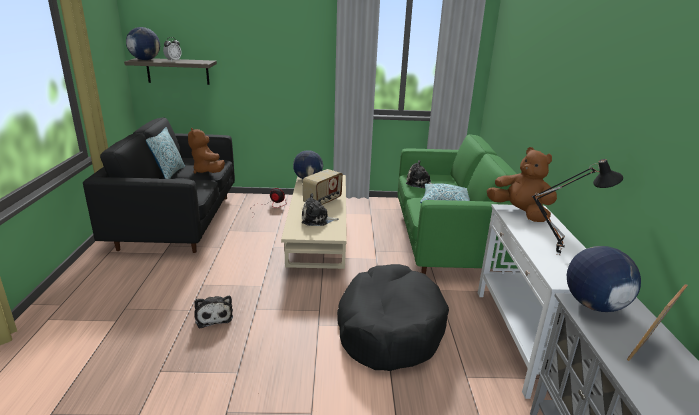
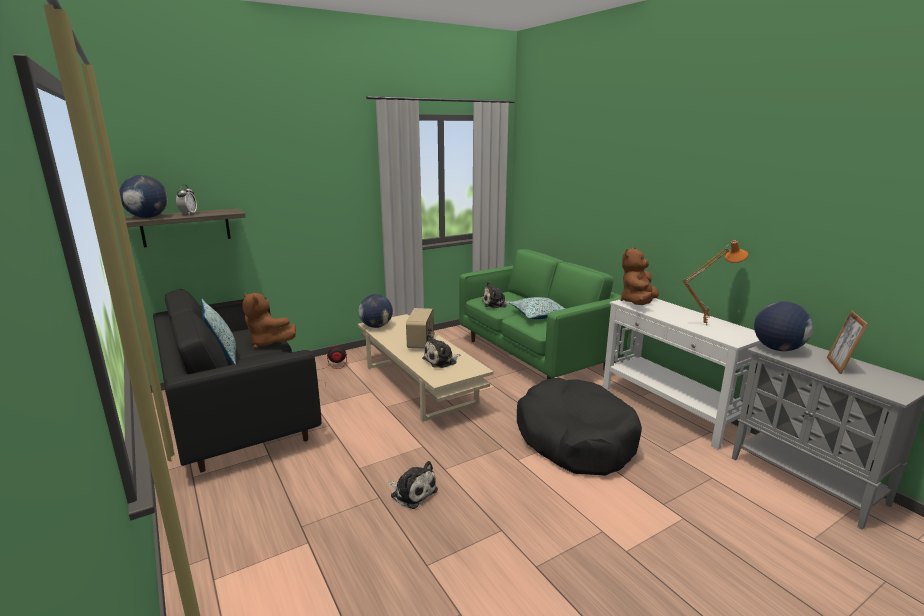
camera: 30 degrees left, 5 degrees down
(520, 213) = (638, 303): brown plush toy -> brown plush toy turned 75 degrees counterclockwise
(558, 254) = (704, 324): black table lamp -> orange table lamp

